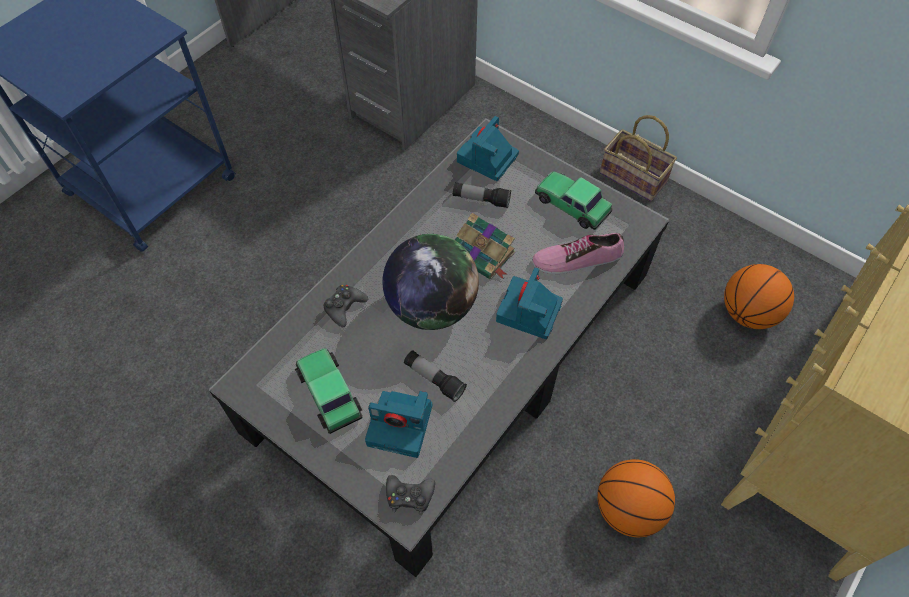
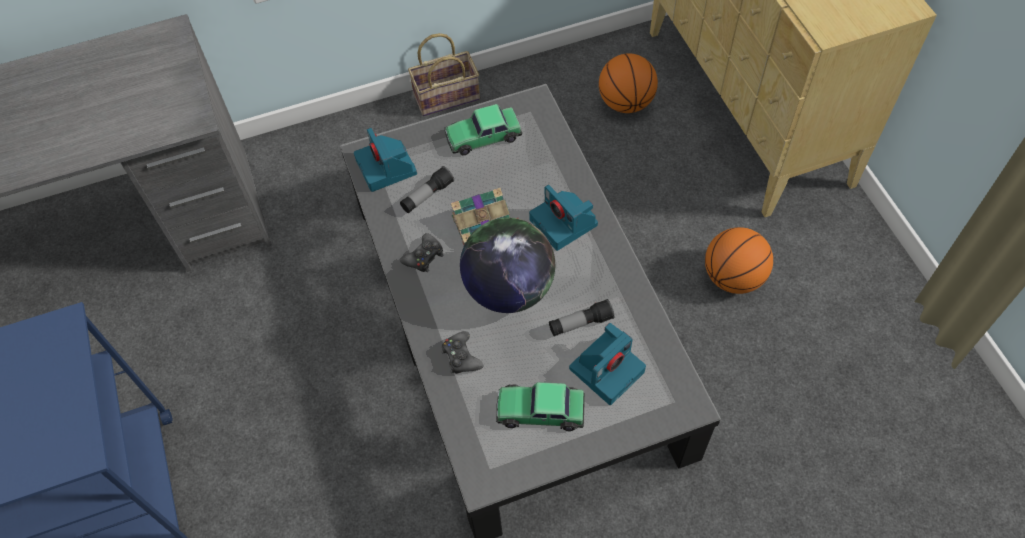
camera: 55 degrees left, 0 degrees up
(409, 496) = (674, 395): black game controller -> black game controller (424, 257)
(577, 258) = (538, 163): shoe -> none

